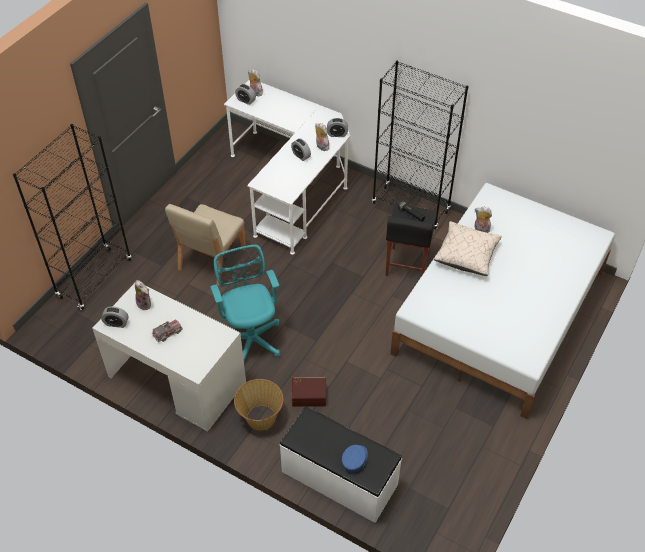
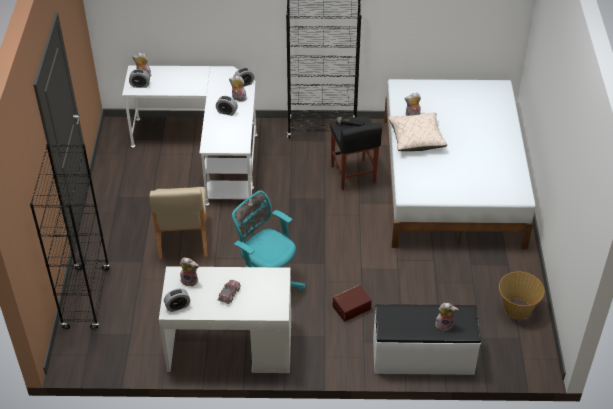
camera: 30 degrees left, 5 degrees down
(260, 417) = (325, 342): basket -> basket (517, 309)
(355, 460) = (444, 324): blue cap -> plush toy

